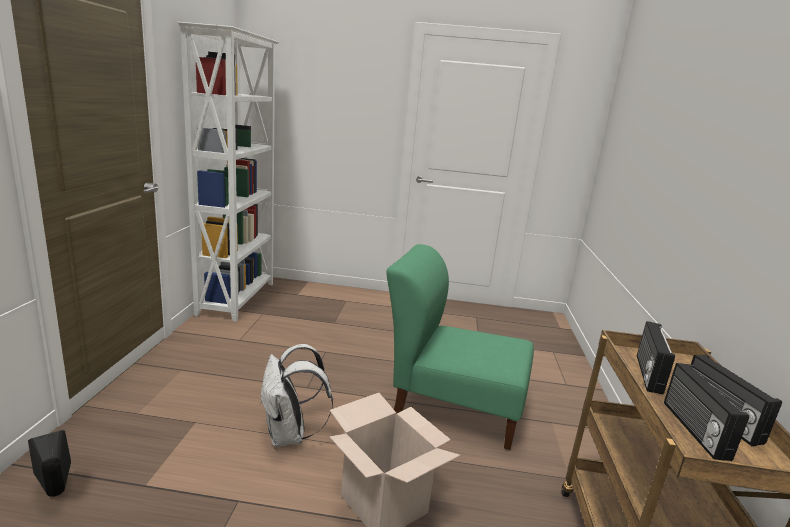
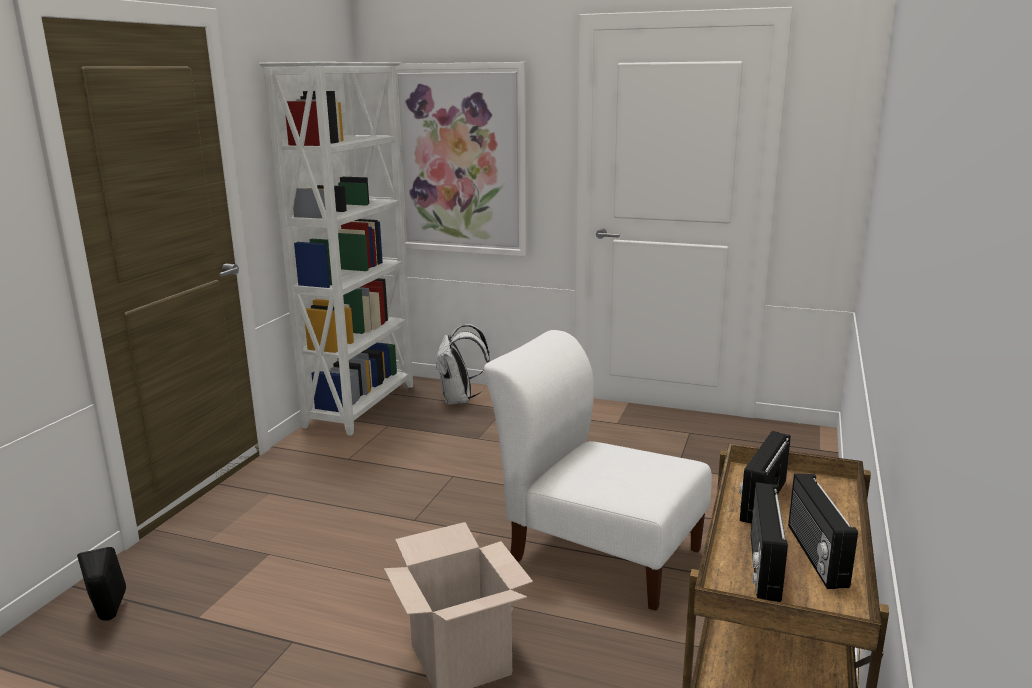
camera: 15 degrees right, 0 degrees up
(289, 435) = (373, 575): white backpack -> white backpack (460, 400)
(318, 120) = (460, 160): none -> picture
(451, 406) = (598, 552): green chair -> white chair

